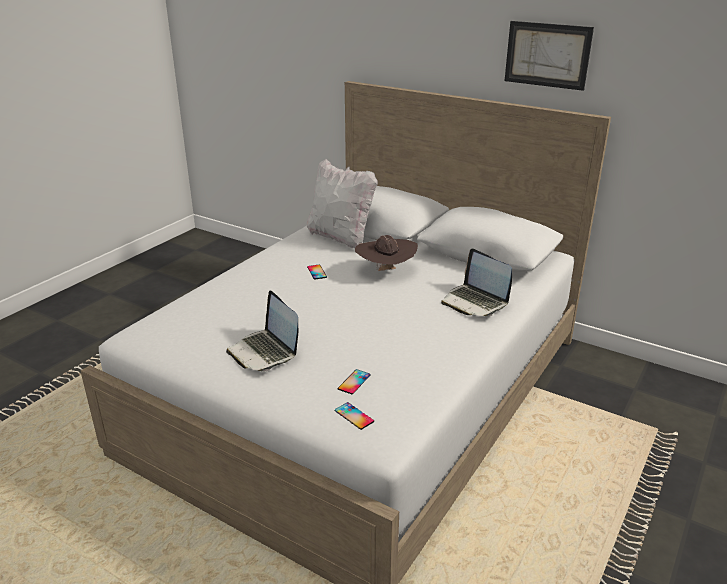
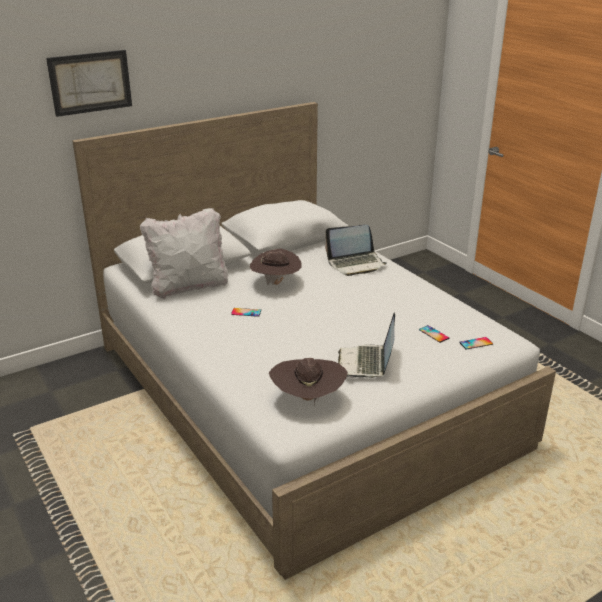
camera: 65 degrees left, 0 degrees up
(185, 335) = (308, 399): none -> brown hat
(264, 352) = (366, 363): laptop -> laptop turned 105 degrees clockwise
(547, 55) = (260, 66): picture -> picture (90, 82)

